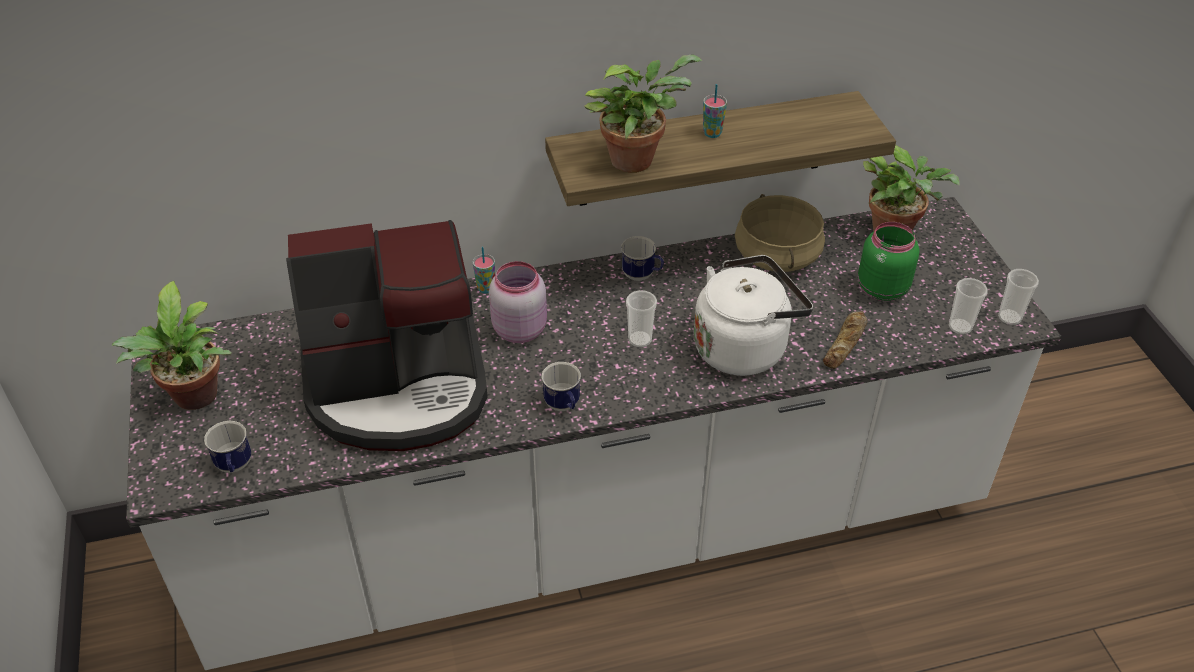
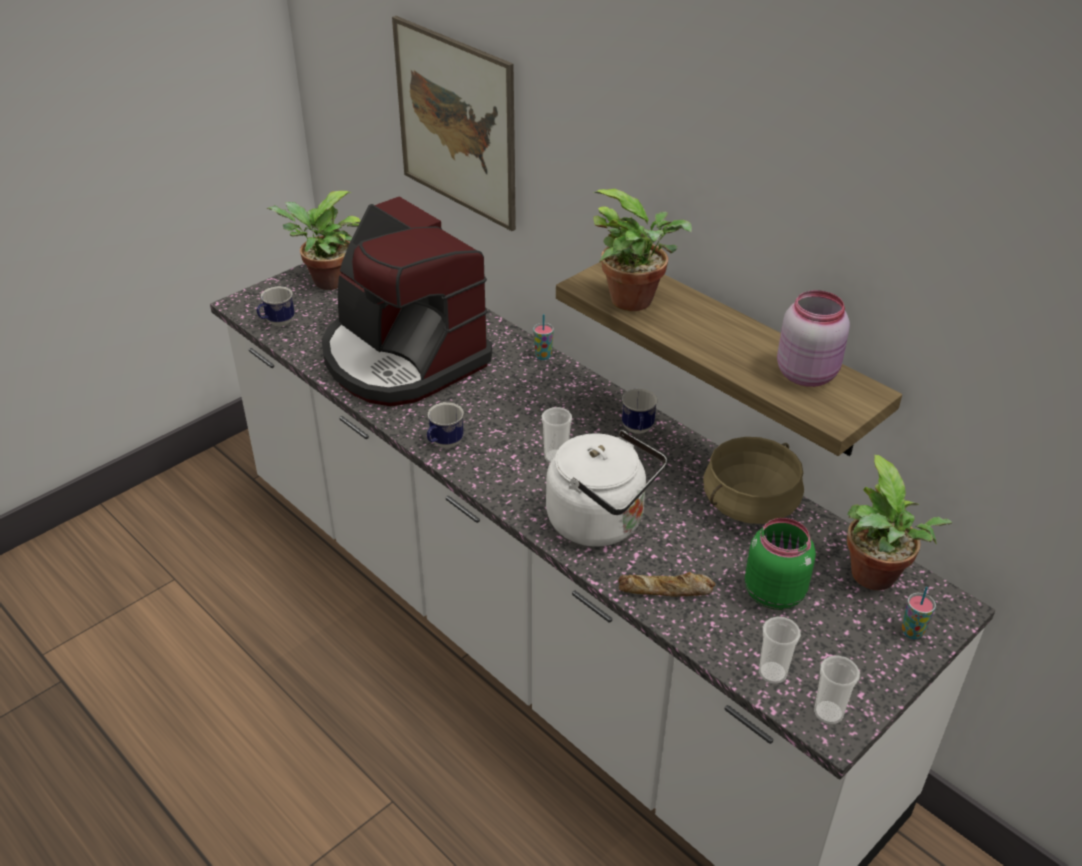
camera: 60 degrees right, 5 degrees down
(274, 125) = (456, 123): none -> picture
(519, 328) = (512, 389): pink jar -> pink jar (807, 373)
(712, 133) = (720, 328): cup -> cup (912, 632)

